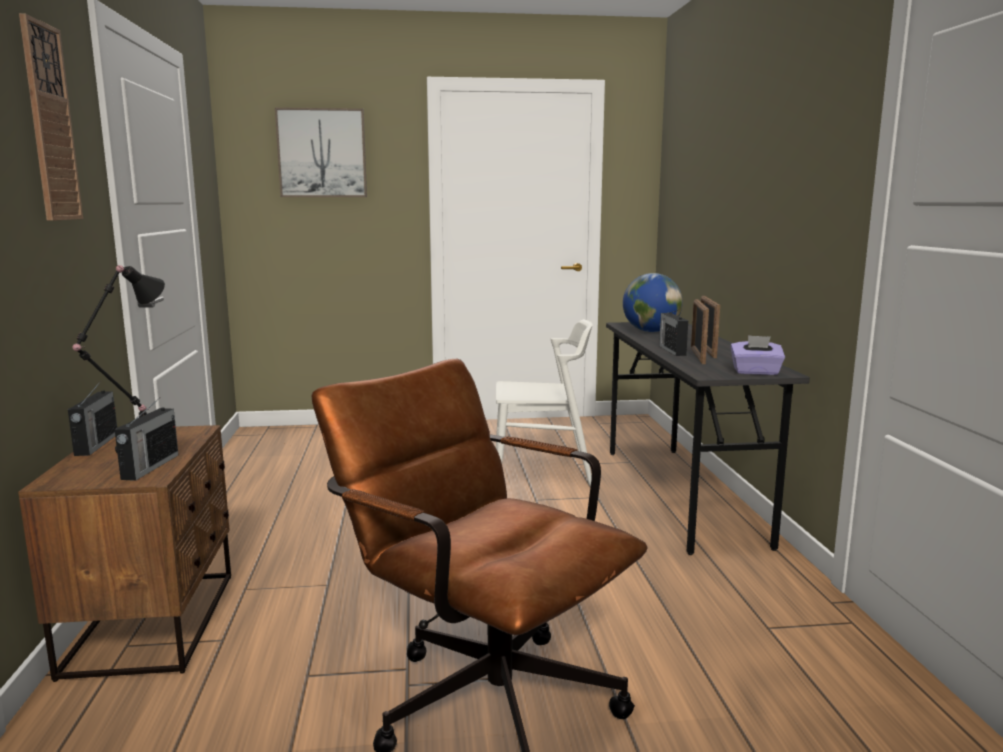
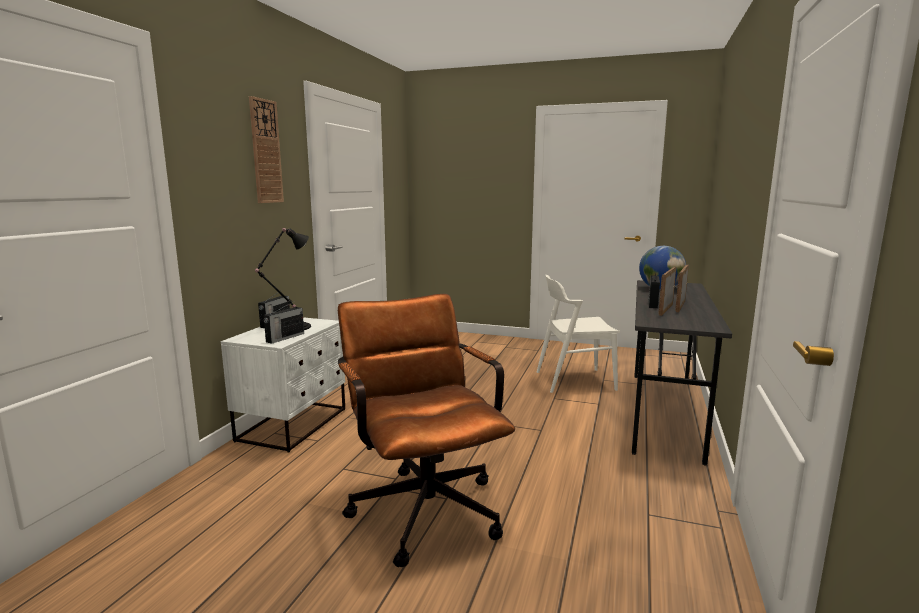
camera: 25 degrees right, 0 degrees up
(155, 623) = (294, 425): brown nightstand -> white nightstand
(322, 153) = (467, 159): picture -> none
(542, 471) = (574, 380): white chair -> white chair turned 150 degrees clockwise
(755, 372) = (691, 325): purple tissue box -> none

